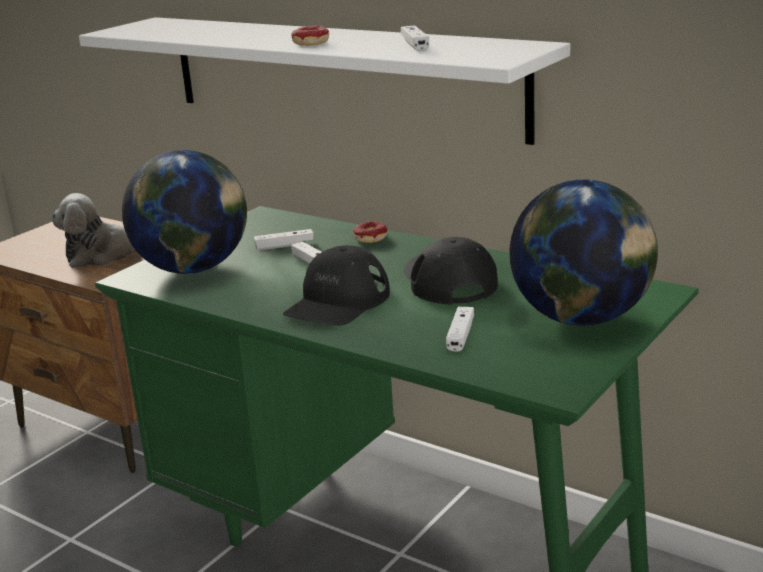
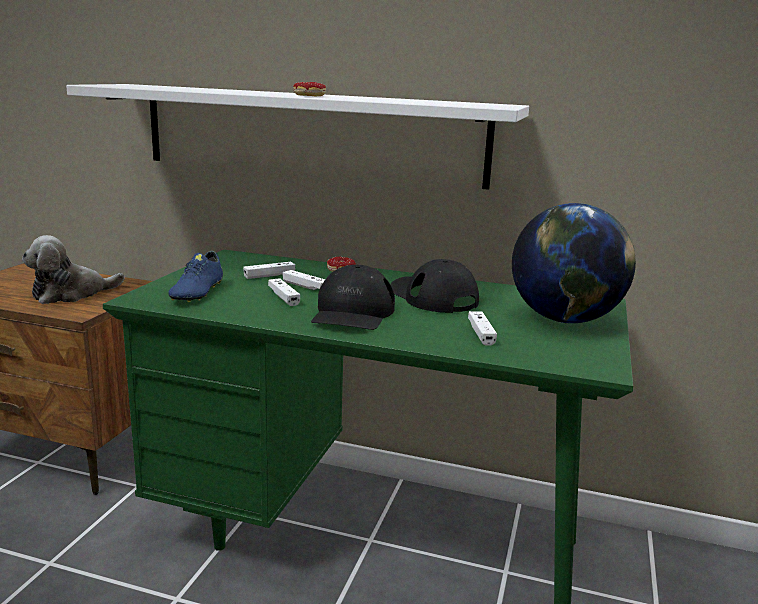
camera: 20 degrees left, 5 degrees down
(193, 269) = (197, 292): globe -> blue shoe
(415, 45) = (405, 100): white game controller -> white game controller (283, 297)

